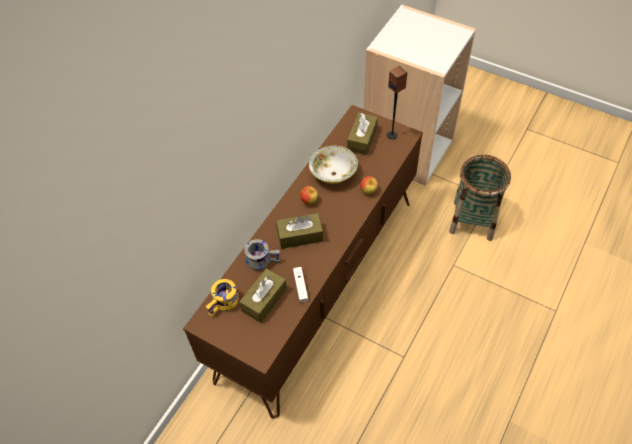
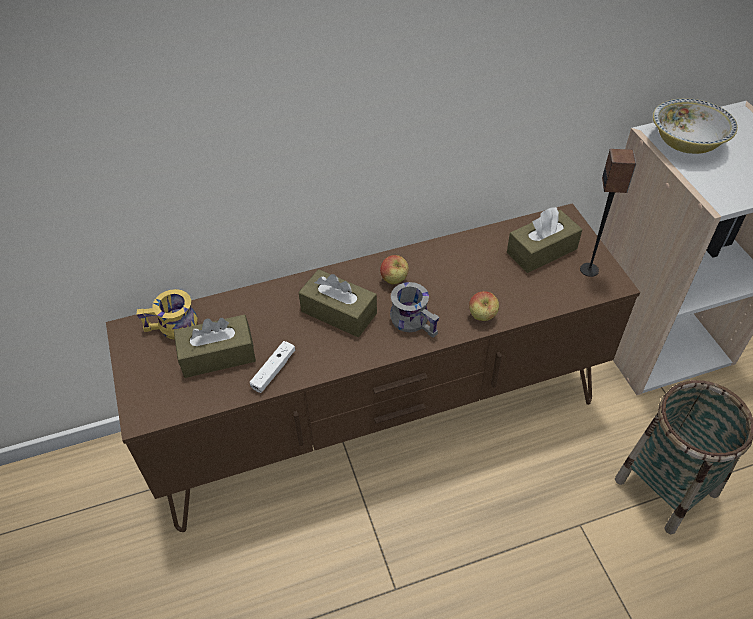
camera: 40 degrees right, 5 degrees down
(262, 259) = (268, 308): grey mug -> grey mug (415, 320)
(333, 174) = (459, 268): bowl -> bowl (686, 143)

